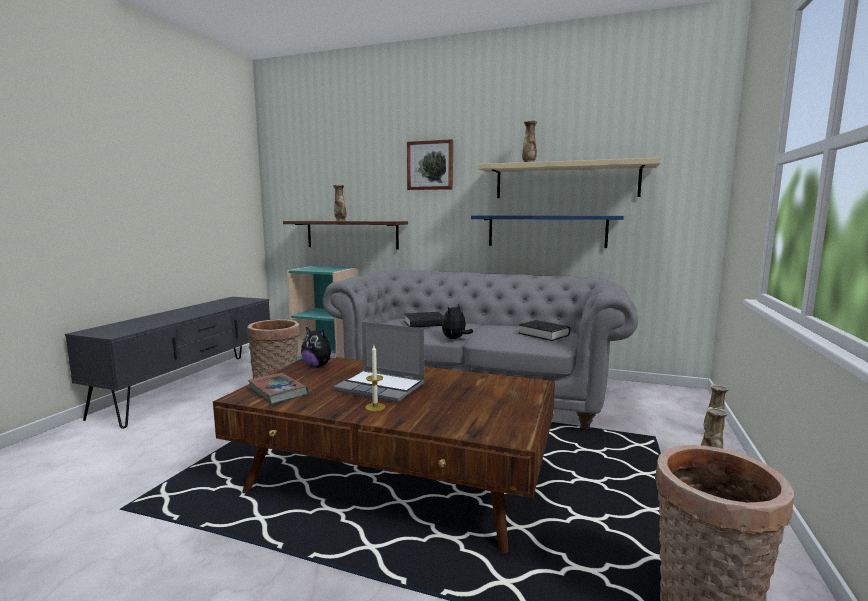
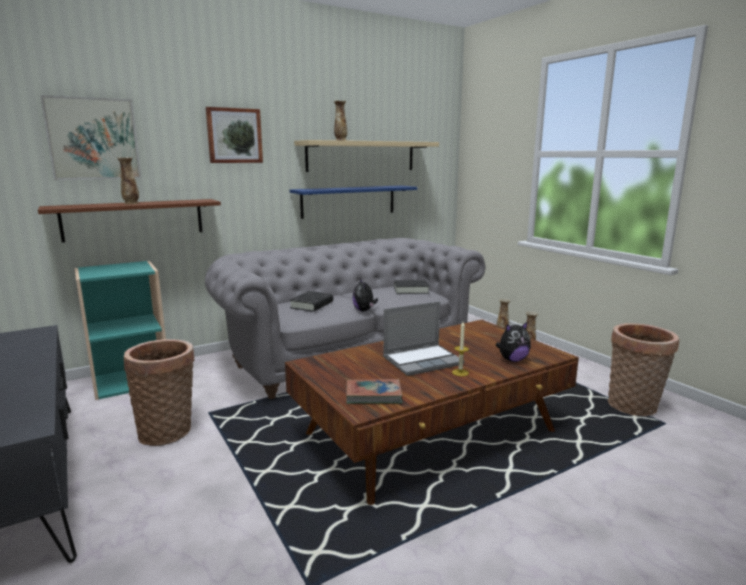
camera: 50 degrees left, 5 degrees up
(318, 366) = (329, 367): plush toy -> plush toy (512, 360)
(331, 173) = (93, 139): none -> picture

